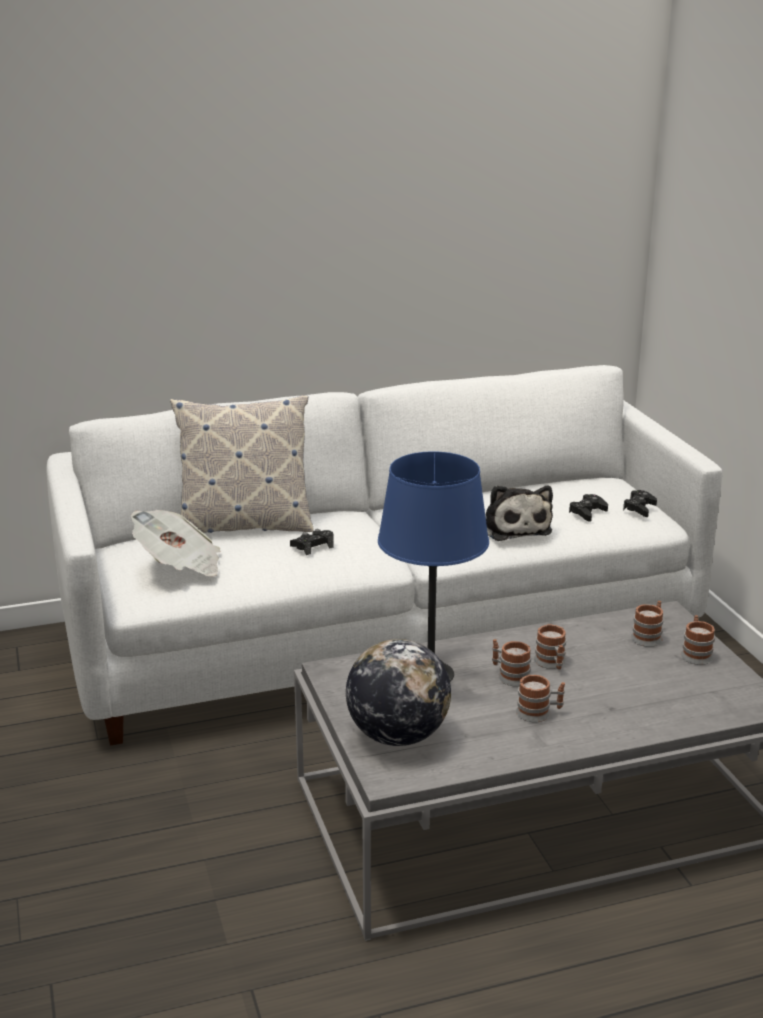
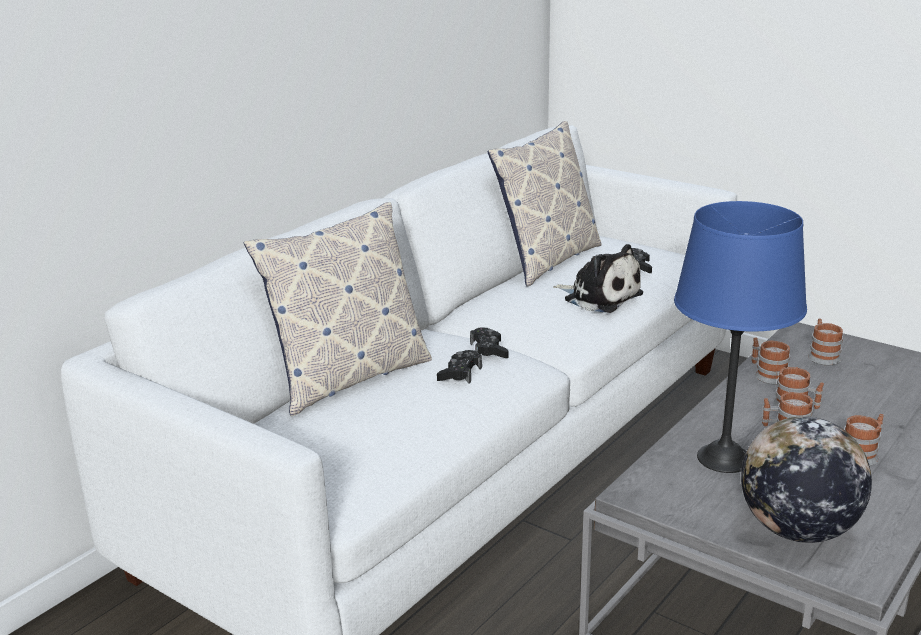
camera: 35 degrees left, 0 degrees up
(179, 564) = (345, 442): newspaper -> none
(525, 487) = (547, 261): none -> pillow
(639, 508) = (665, 252): black game controller -> black game controller (488, 350)
(696, 653) = (875, 356): mug -> mug (767, 375)

